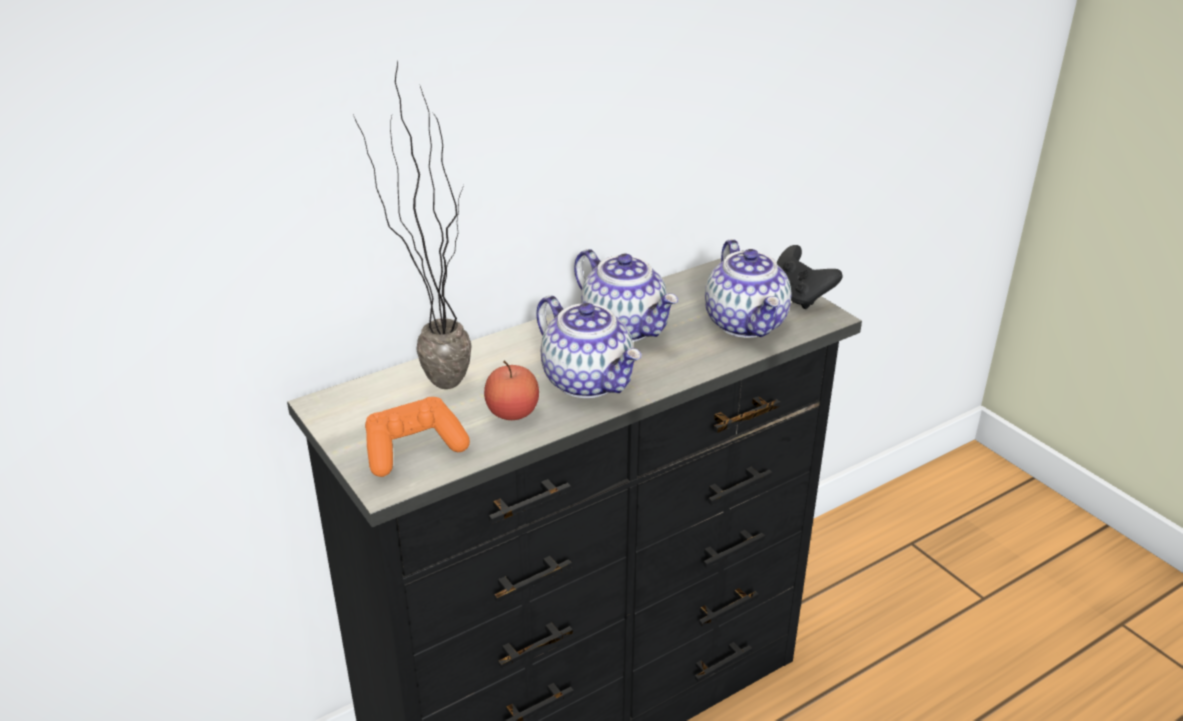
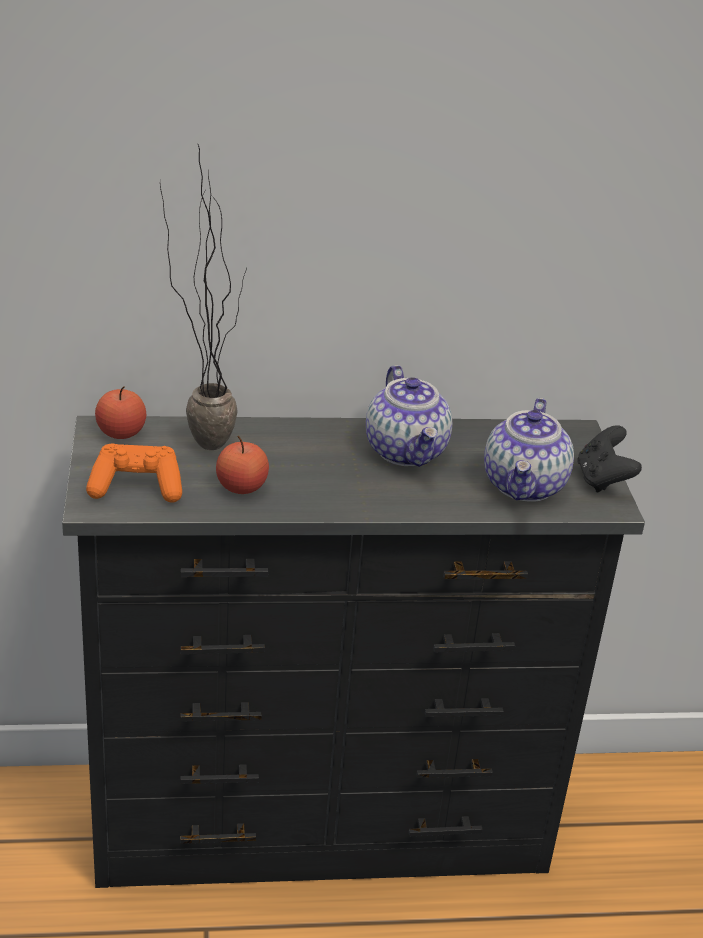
camera: 25 degrees right, 0 degrees up
(349, 402) = (121, 433): none -> apple
(589, 381) = (330, 485): teapot -> none

